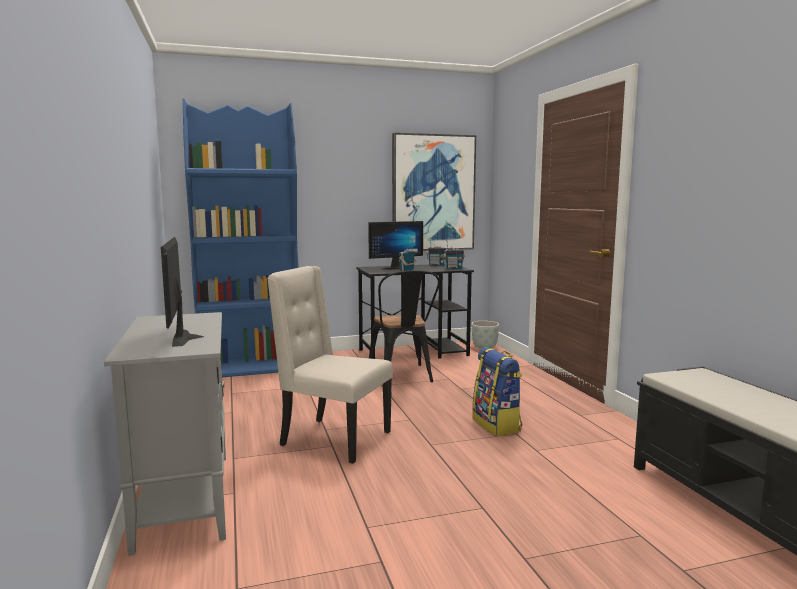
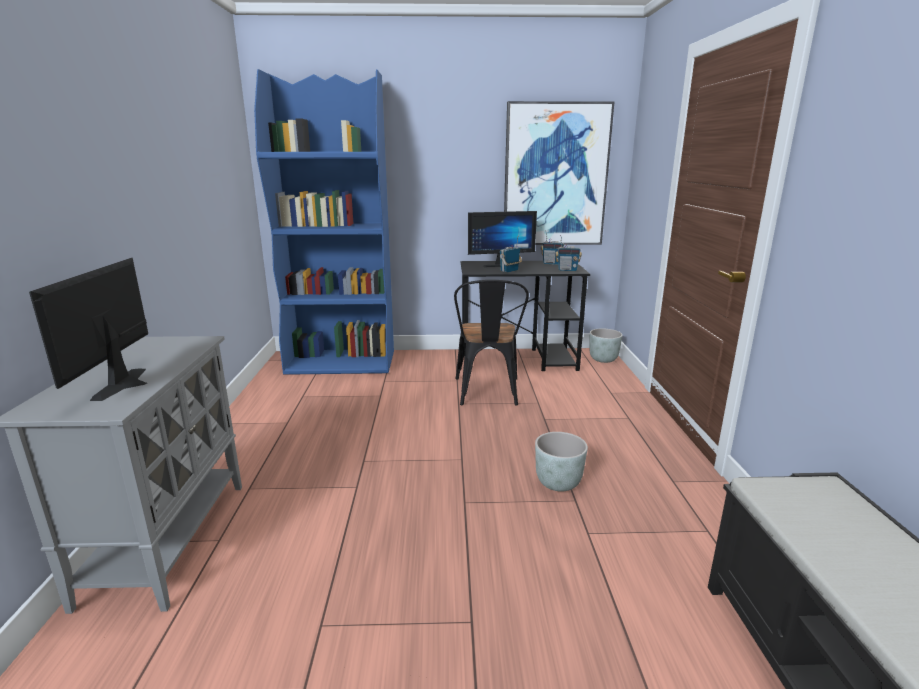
camera: 15 degrees right, 10 degrees up
(333, 439) = (363, 477): beige chair -> none
(497, 425) = (559, 483): backpack -> grey planter

